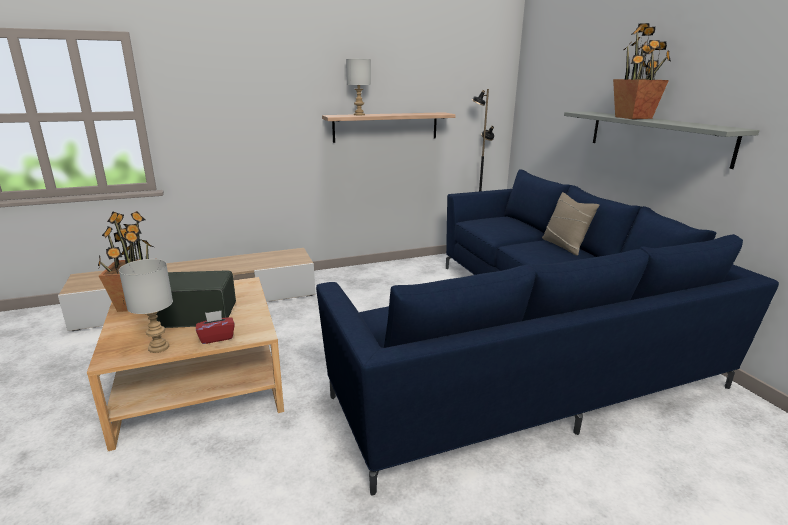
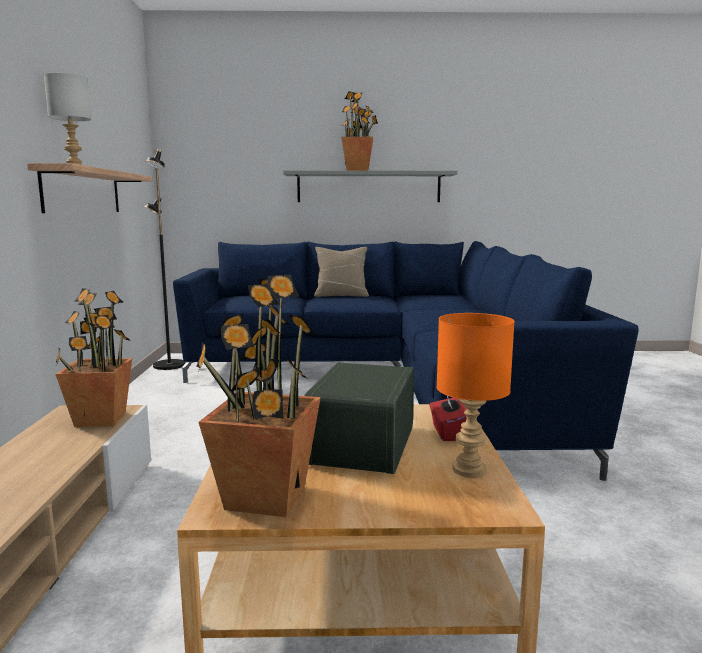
camera: 70 degrees left, 10 degrees down
(159, 347) = (468, 469): grey table lamp -> orange table lamp
(287, 260) = (100, 419): none -> potted plant

